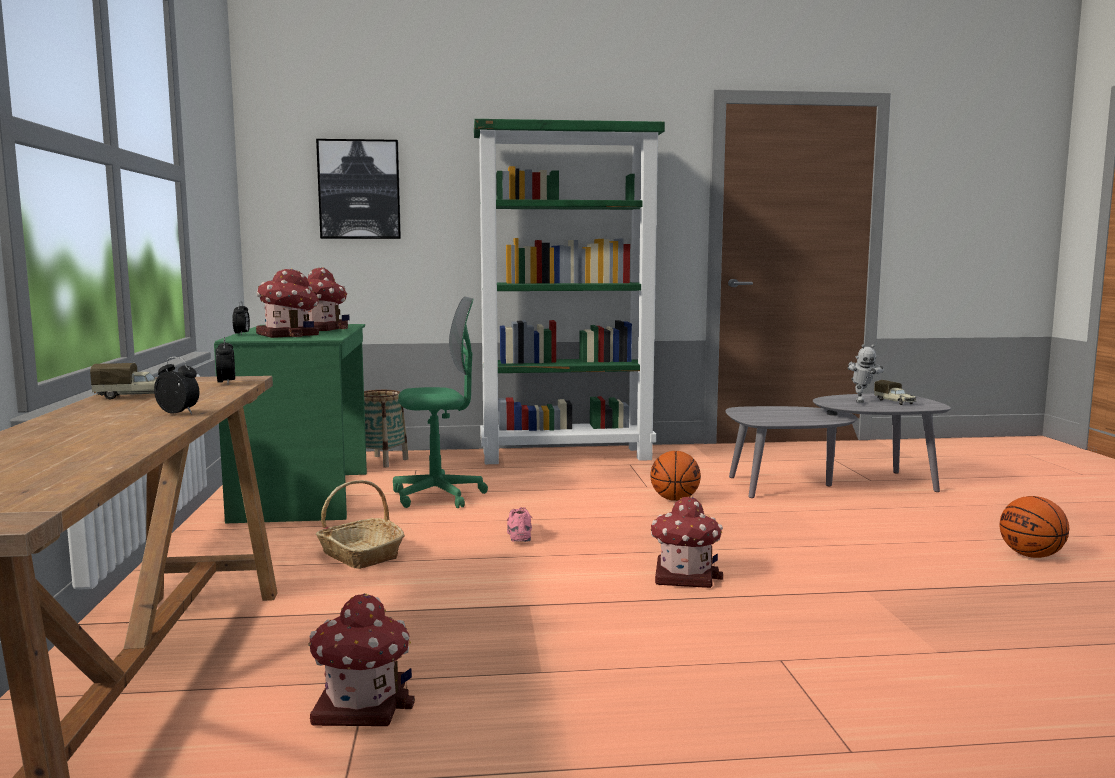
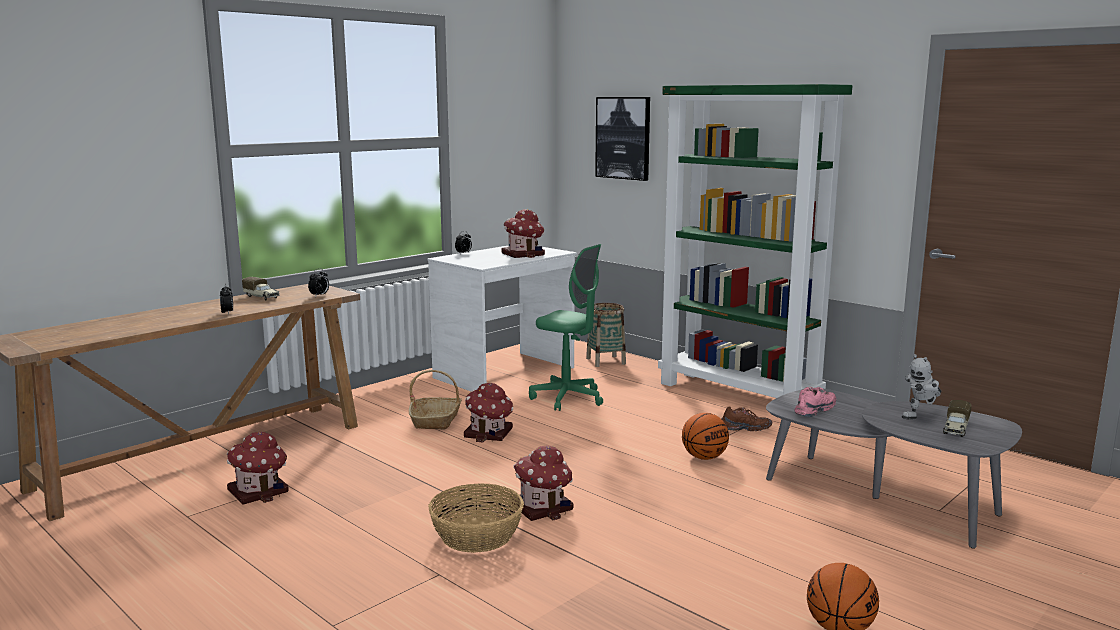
camera: 50 degrees right, 5 degrees up
(289, 335) = (479, 259): toy house -> toy house (489, 433)
(305, 496) = (505, 373): green desk -> white desk
(520, 535) = (536, 441): pink shoe -> pink shoe (814, 411)
(641, 474) = (745, 429): none -> brown shoe
(708, 618) = (477, 535): none -> basket

